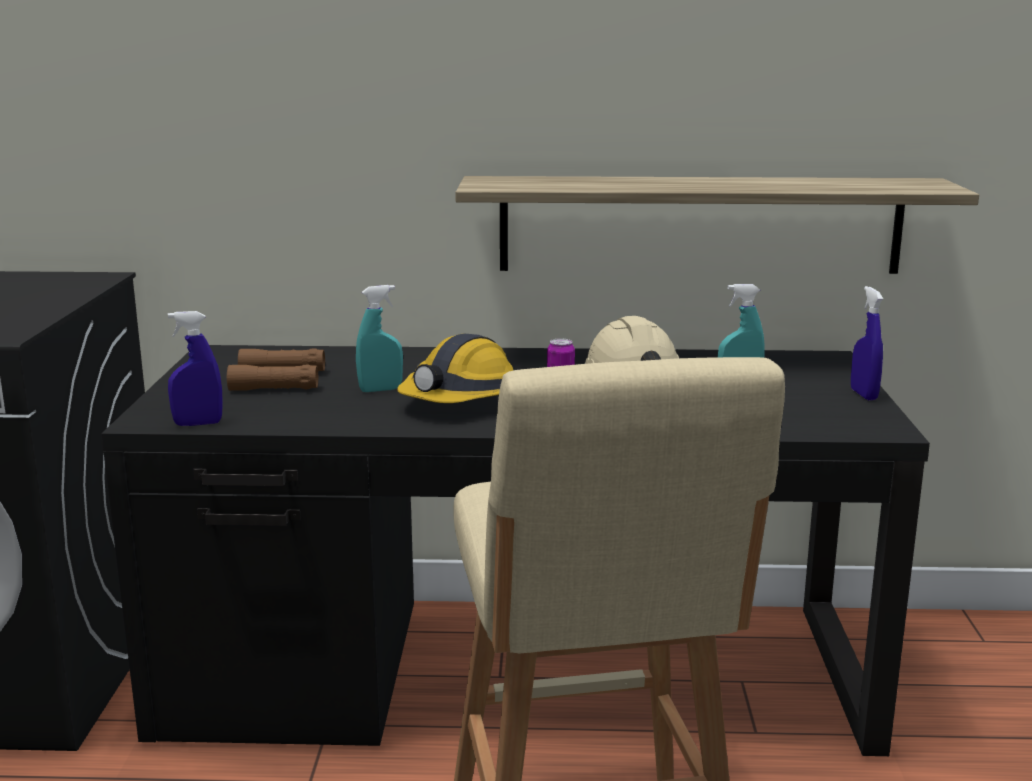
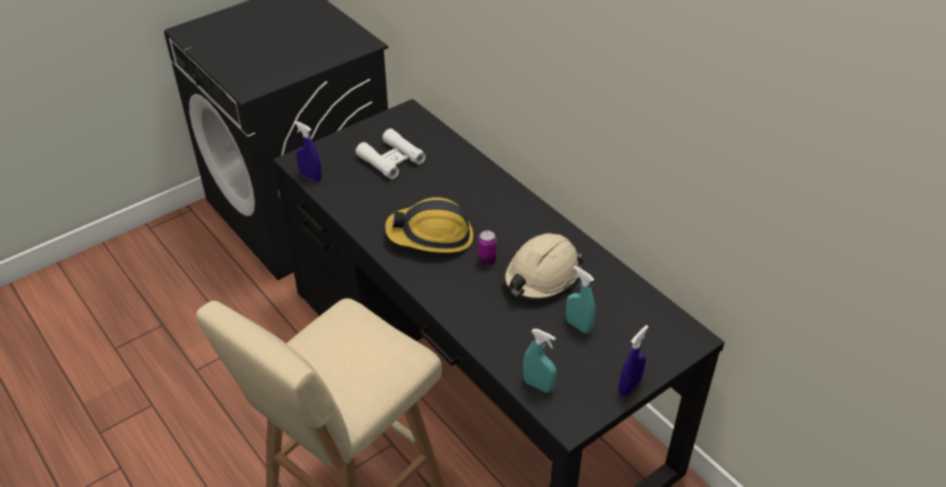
camera: 50 degrees right, 25 degrees up
(278, 381) = (391, 159): brown binoculars -> white binoculars
(380, 390) = (416, 199): turquoise spray bottle -> turquoise spray bottle (538, 385)
(699, 224) = (653, 196): shelf -> none

